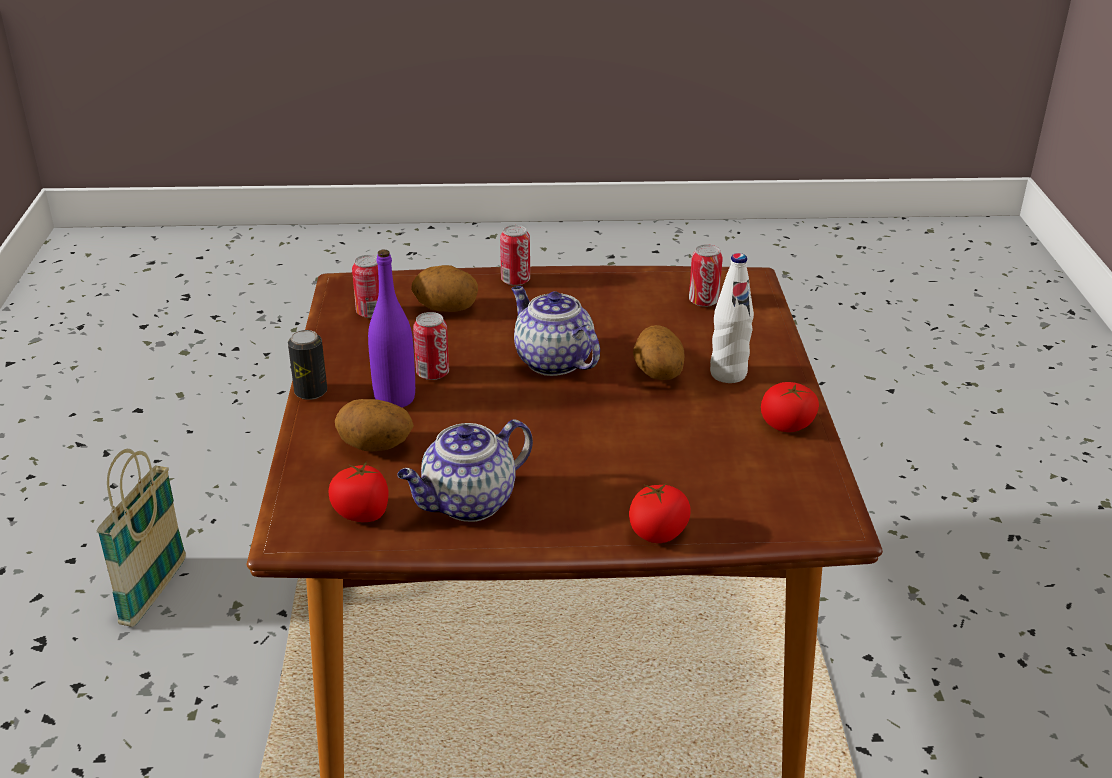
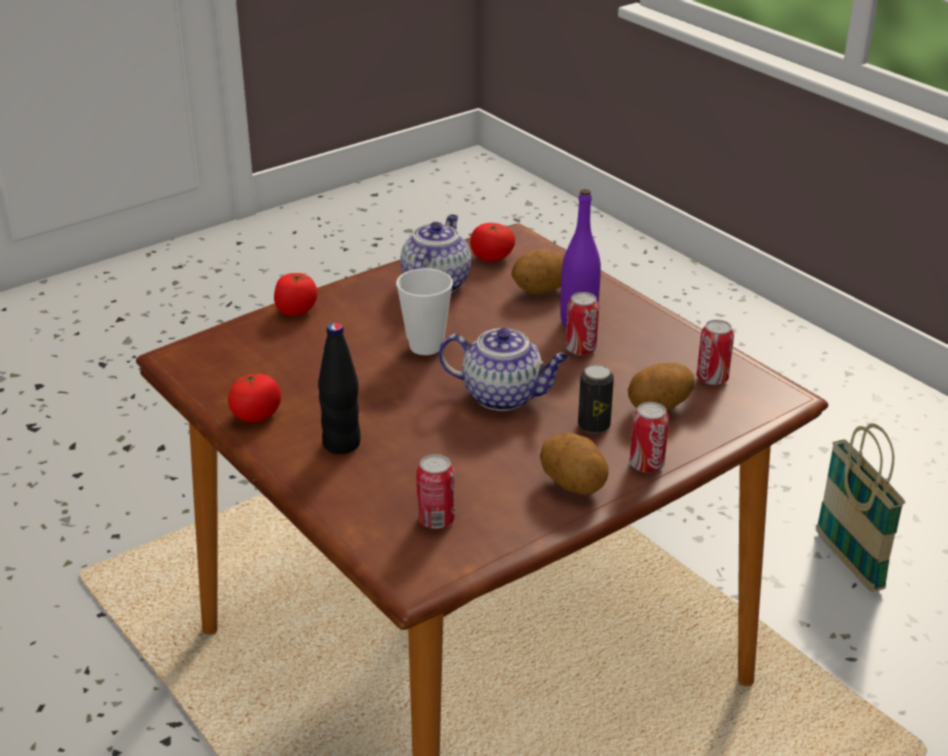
camera: 145 degrees right, 0 degrees up
(311, 392) = (642, 305): can -> can (594, 425)
(565, 432) = (425, 346): none -> cup
(657, 375) = (403, 418): potato -> potato (573, 485)
(728, 374) = (341, 444): white bottle -> black bottle

